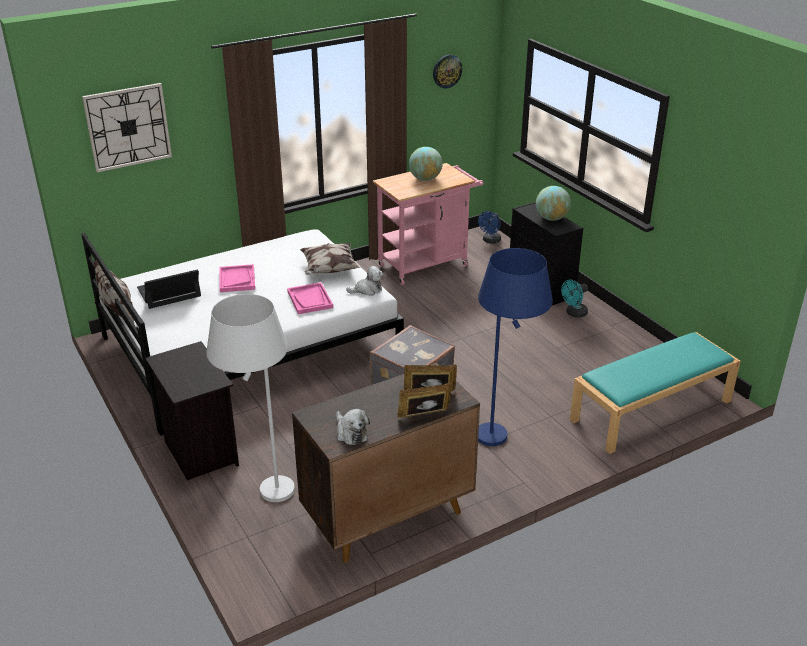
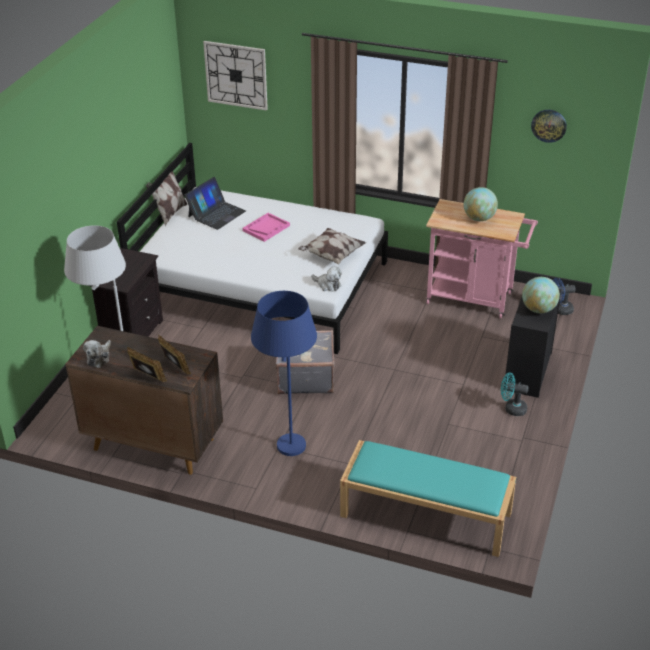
camera: 50 degrees right, 5 degrees up
(169, 292) = (216, 213): laptop -> laptop turned 105 degrees clockwise
(310, 300) = (282, 269): pink tray -> none

